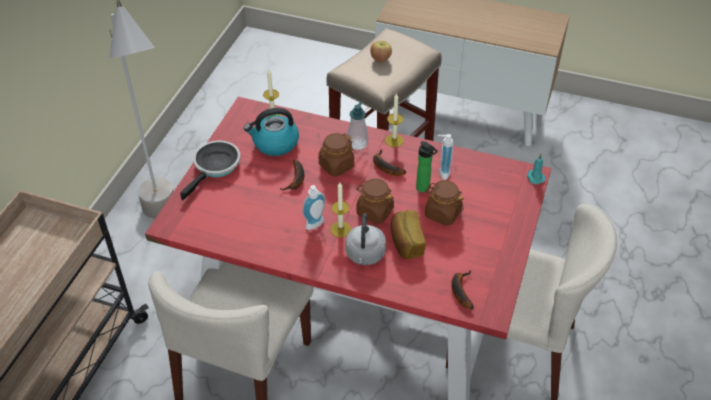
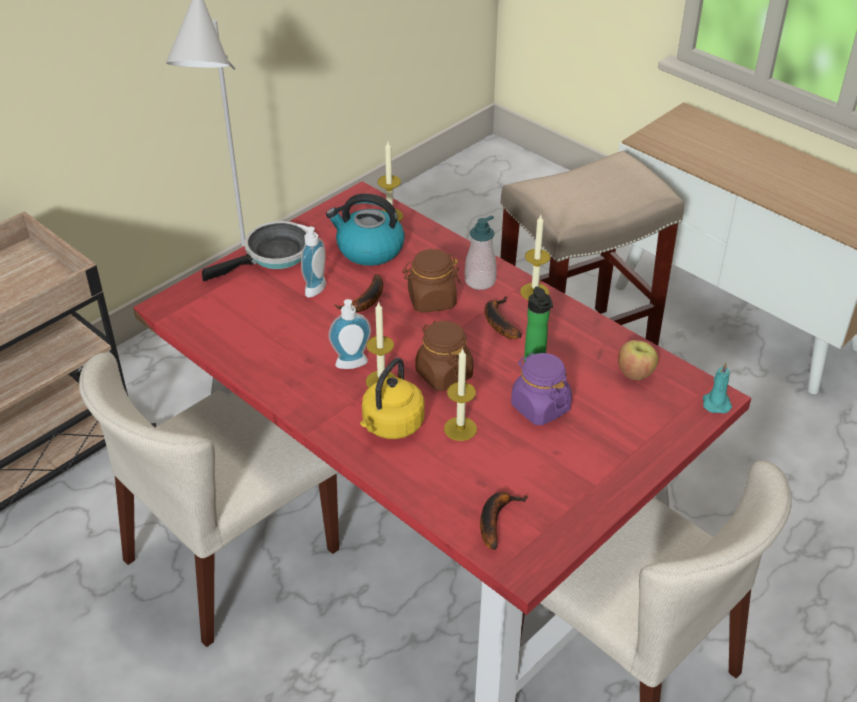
camera: 25 degrees right, 5 degrees down
(365, 255) = (391, 426): grey kettle -> yellow kettle
(381, 59) = (588, 186): apple -> apple (635, 373)
(406, 243) = (460, 429): bread -> candle
(442, 172) = (576, 353): soap dispenser -> soap dispenser (312, 288)
(442, 213) = (540, 407): brown jar -> purple jar

